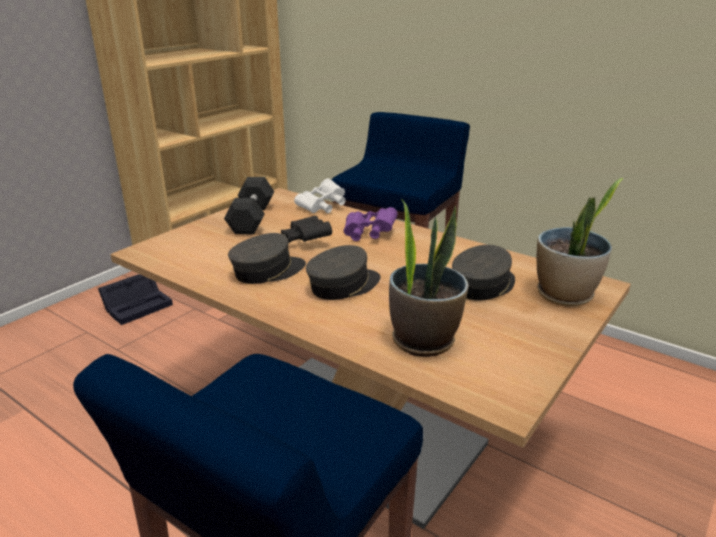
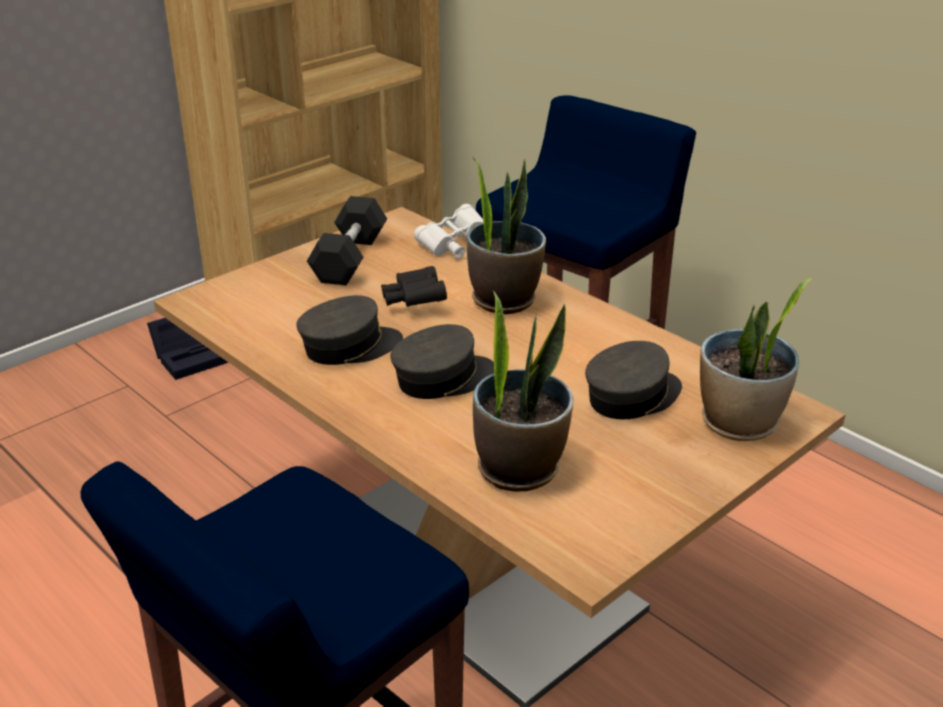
camera: 10 degrees right, 5 degrees up
(368, 234) = (504, 299): purple binoculars -> potted plant

